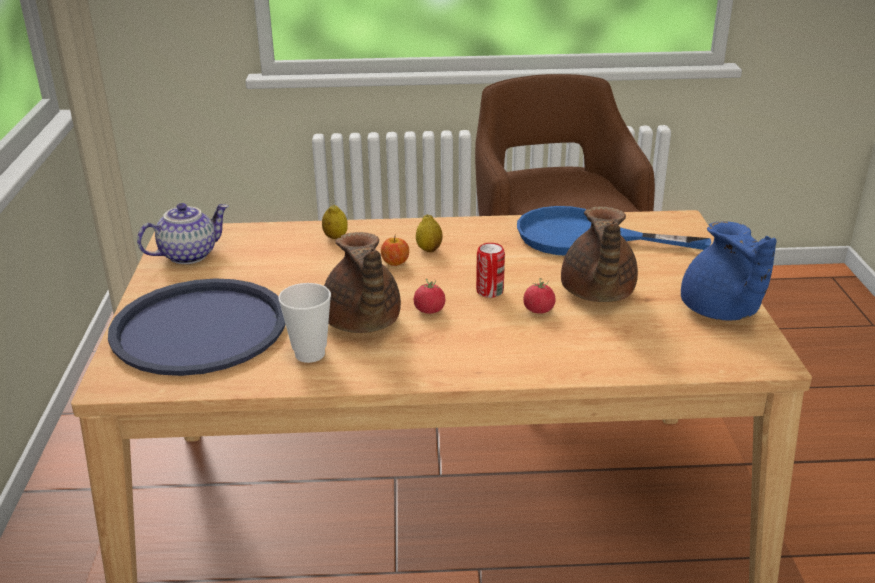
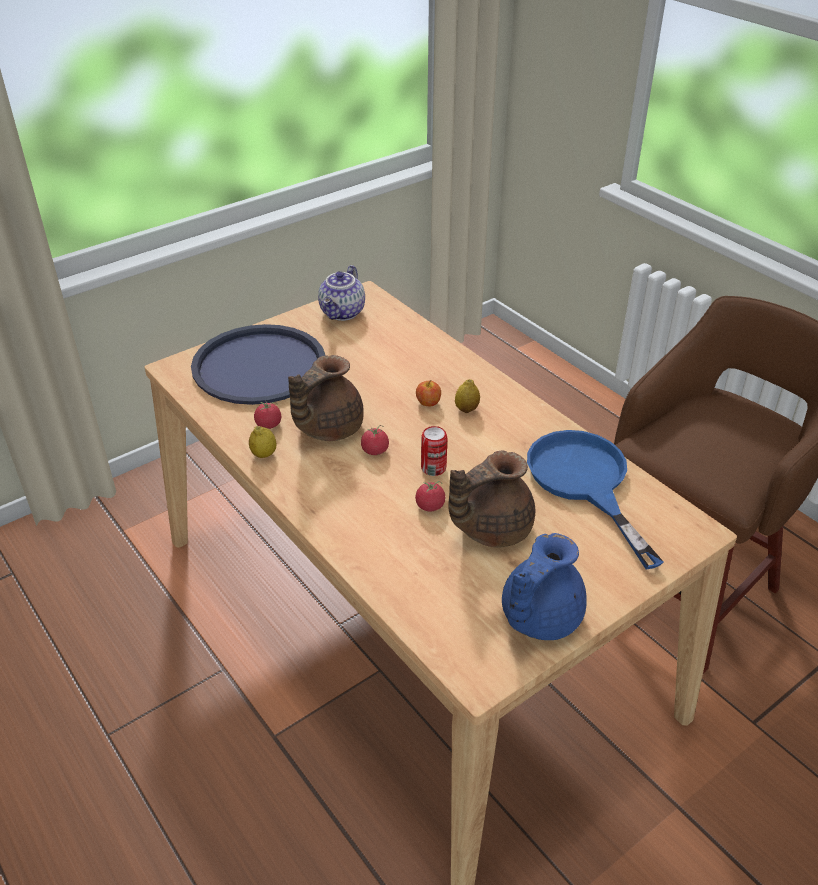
camera: 55 degrees right, 10 degrees up
(188, 255) = (343, 313): teapot -> teapot turned 90 degrees clockwise
(310, 354) = (268, 425): cup -> tomato
(335, 237) = (435, 358): lemon -> lemon (264, 454)

